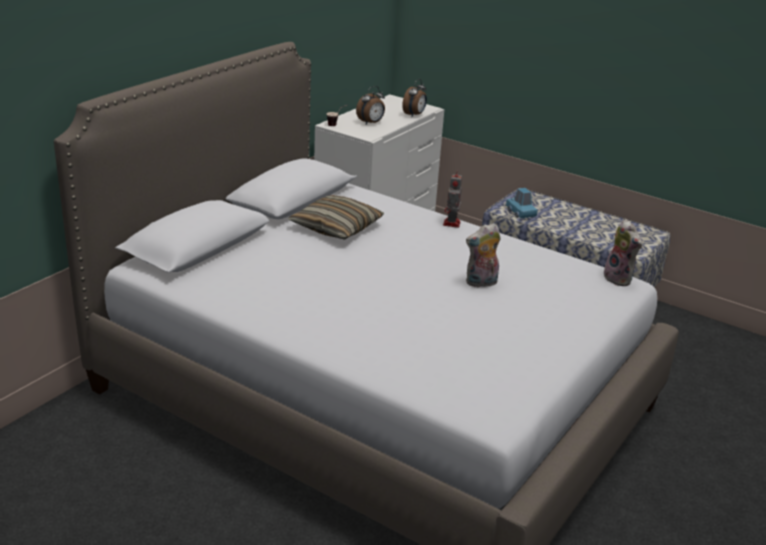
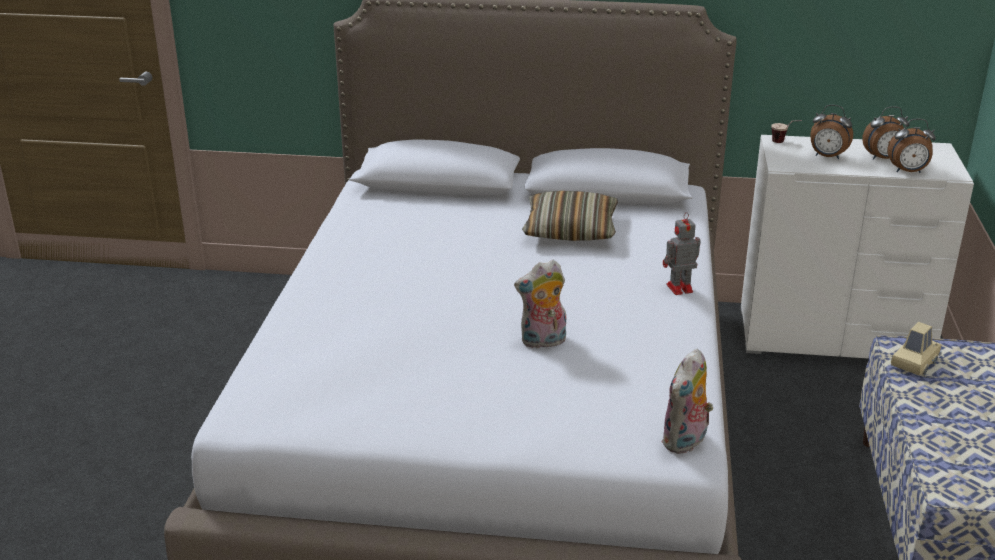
camera: 65 degrees right, 0 degrees up
(390, 113) = (883, 158): none -> alarm clock
(481, 283) = (542, 342): plush toy -> plush toy turned 60 degrees counterclockwise
(520, 212) = (914, 362): blue toy car -> beige toy car

